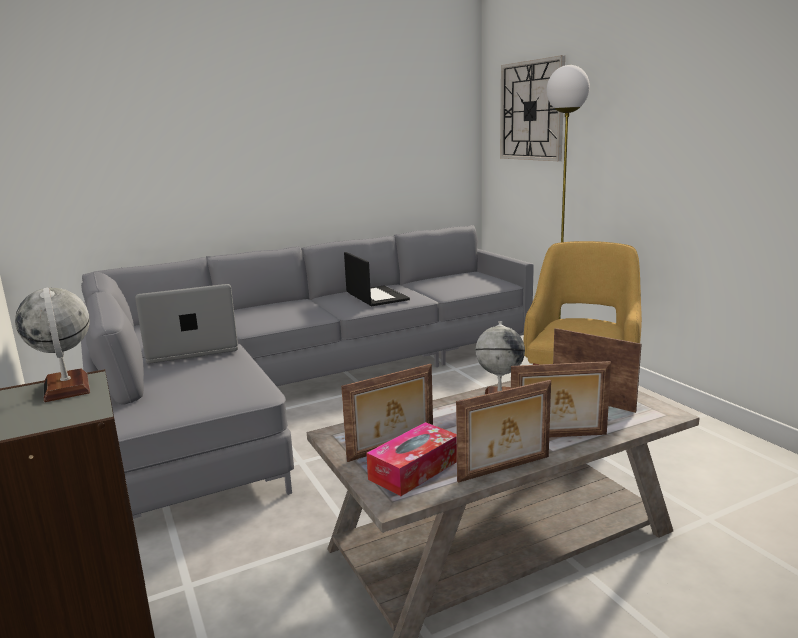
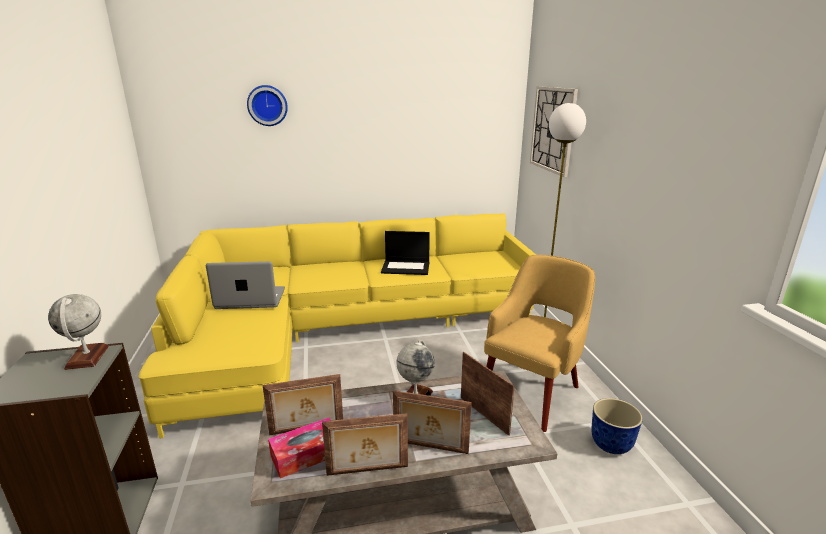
camera: 15 degrees right, 5 degrees up
(168, 94) = (267, 105): none -> wall clock
(300, 390) = (339, 330): grey sofa -> yellow sofa
(376, 296) = (406, 267): laptop -> laptop turned 105 degrees clockwise
(697, 442) = (611, 445): none -> planter

